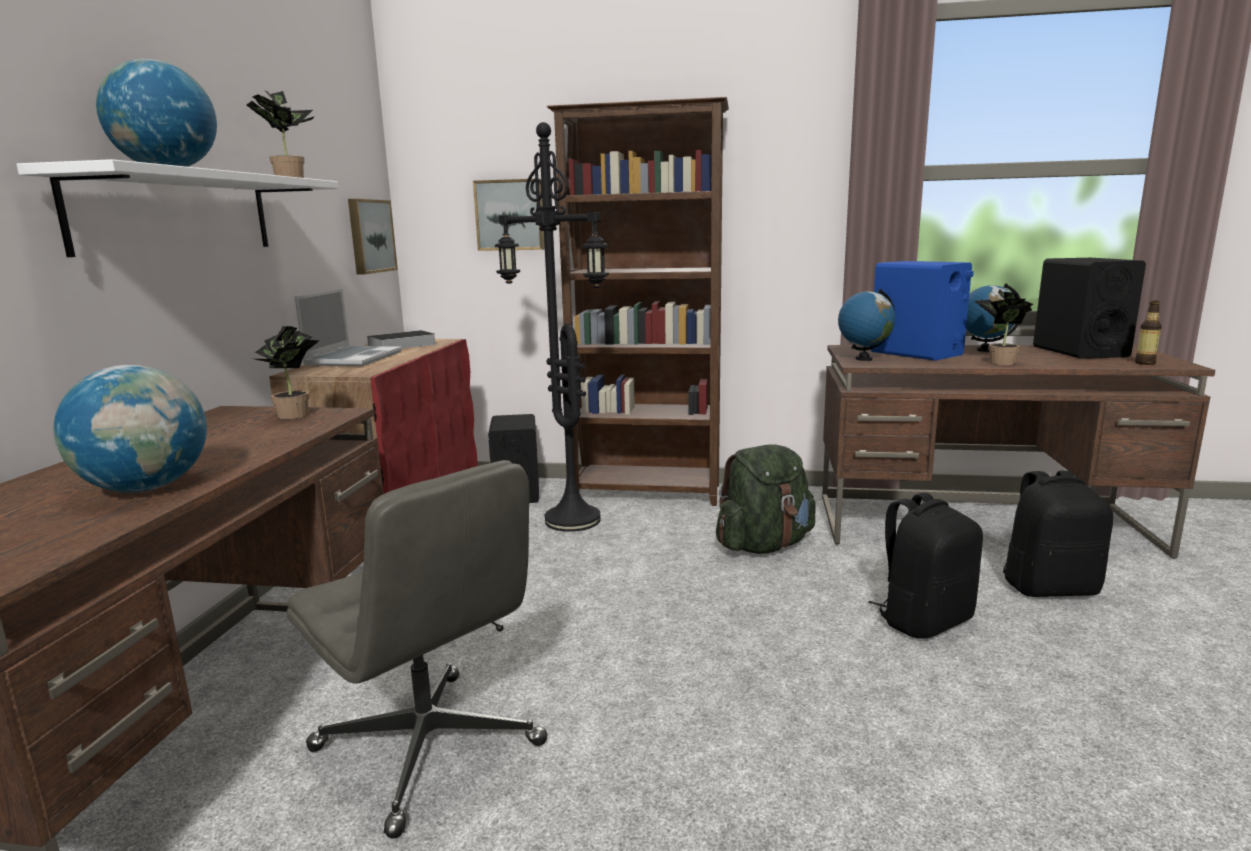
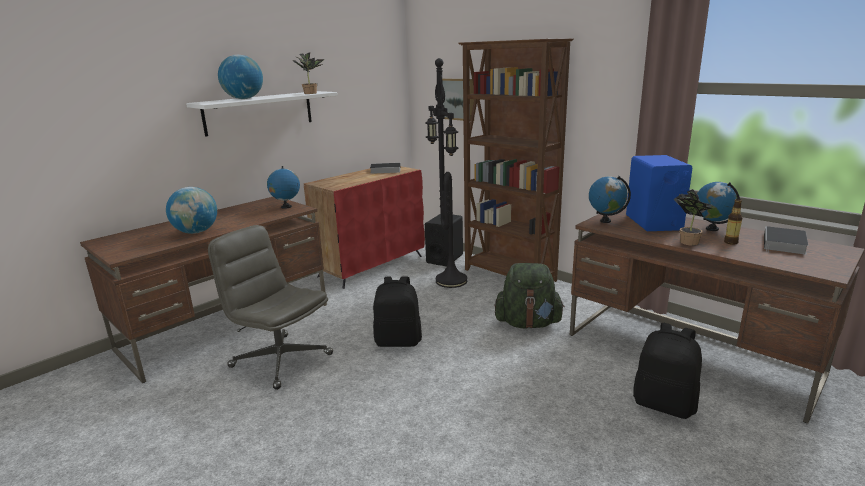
camera: 35 degrees right, 5 degrees up
(296, 416) = (286, 207): potted plant -> globe
(353, 358) = (350, 177): laptop -> none
(370, 236) = (386, 109): picture -> none
(430, 748) = (280, 360): grey office chair -> grey office chair turned 135 degrees clockwise
(923, 620) = (550, 391): black backpack -> black backpack (398, 341)
(1079, 351) = (784, 244): black speaker -> book
(1144, 363) = (803, 265): bottle -> bottle (730, 242)

